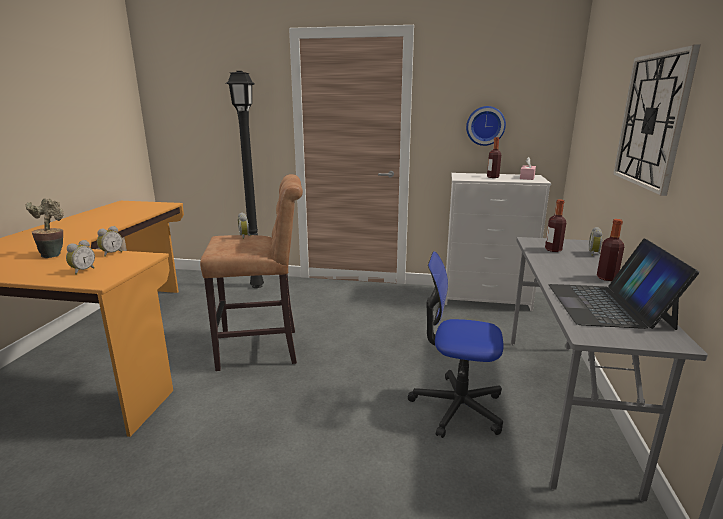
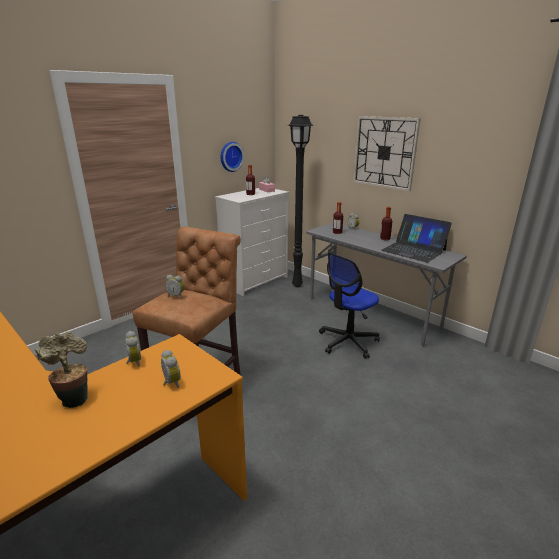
camera: 55 degrees left, 5 degrees up
(258, 285) = (80, 355): black floor lamp -> black floor lamp (297, 285)

